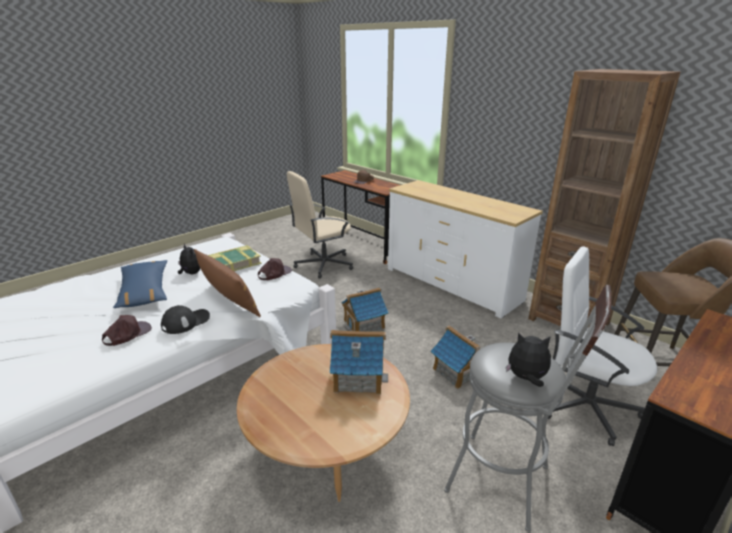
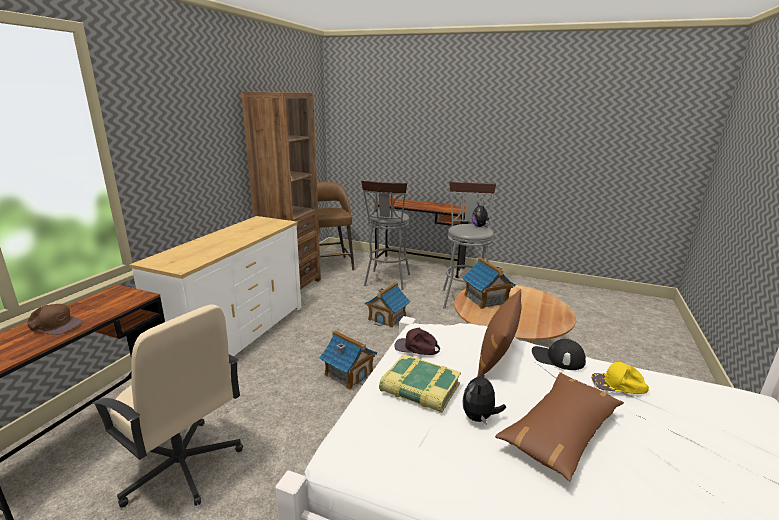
camera: 115 degrees left, 5 degrees down
(127, 334) = (618, 385): brown cap -> yellow cap
(144, 291) = (561, 431): blue pillow -> brown pillow
(585, 405) = (386, 281): white office chair -> grey stool

